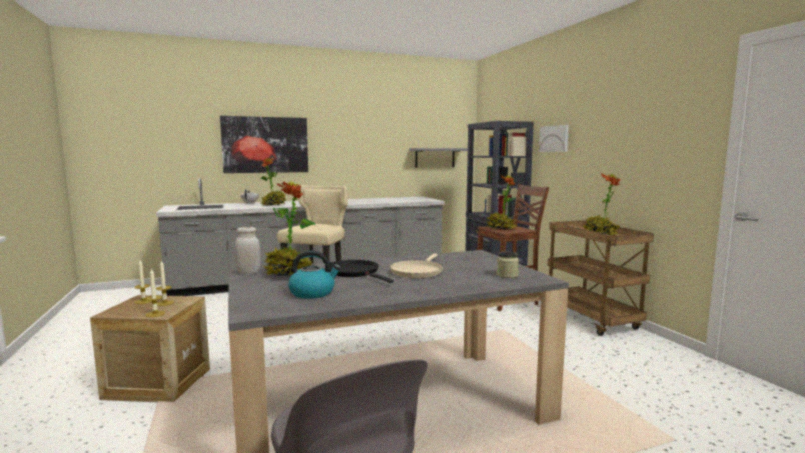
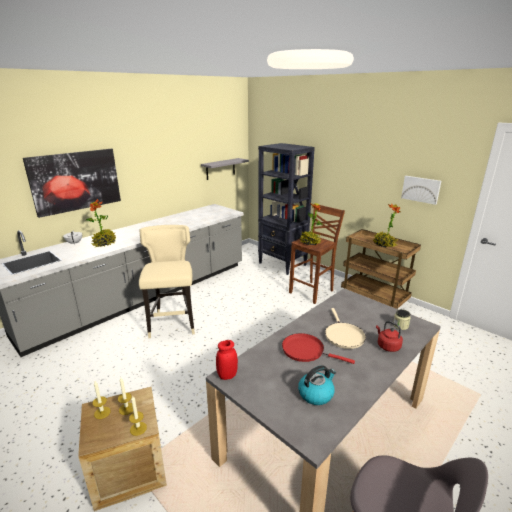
camera: 25 degrees left, 15 degrees up
(248, 272) = (227, 375): white jar -> red jar
(289, 274) = (262, 368): potted plant -> none
(355, 272) = (306, 350): black frying pan -> red frying pan
(460, 283) = (387, 346): none -> red kettle
(554, 138) = (334, 163): picture -> picture (421, 189)

